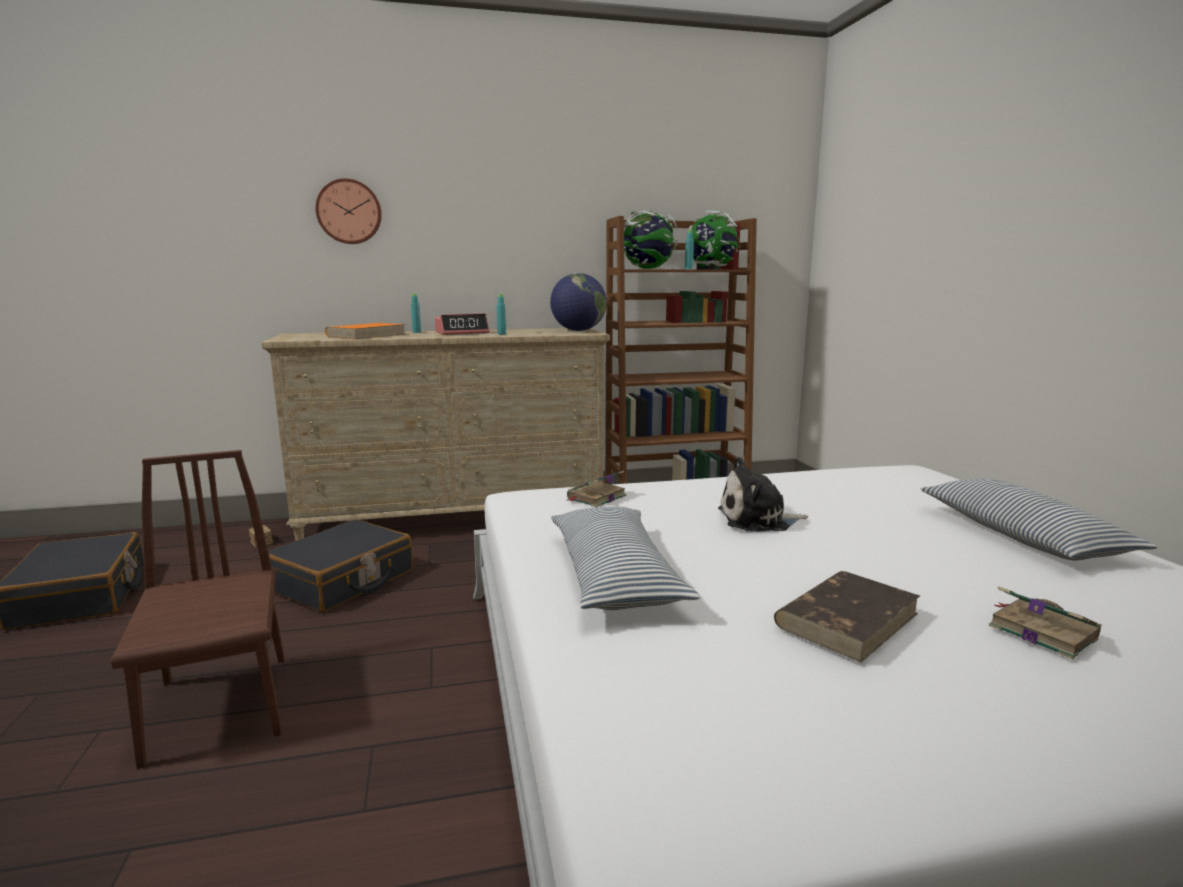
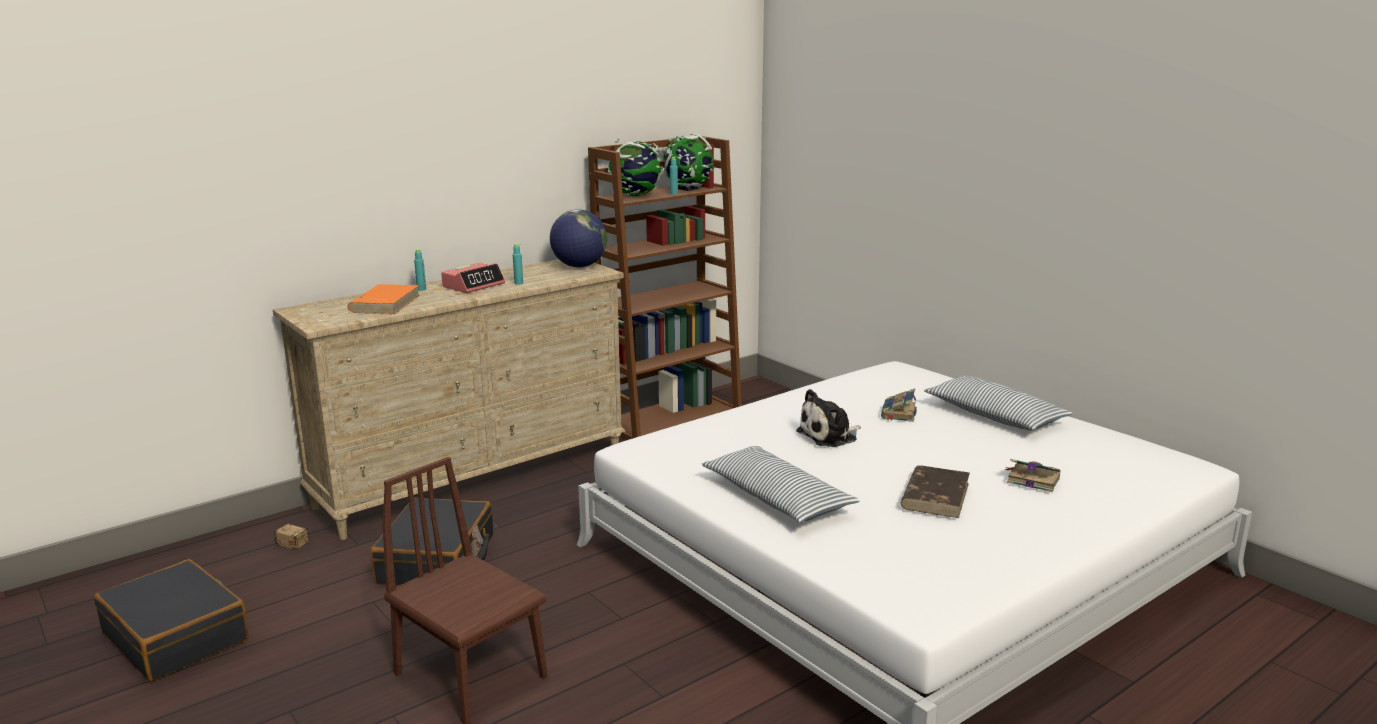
camera: 25 degrees left, 5 degrees up
(349, 212) = (335, 167): wall clock -> none
(595, 497) = (692, 438): book -> book (898, 413)

